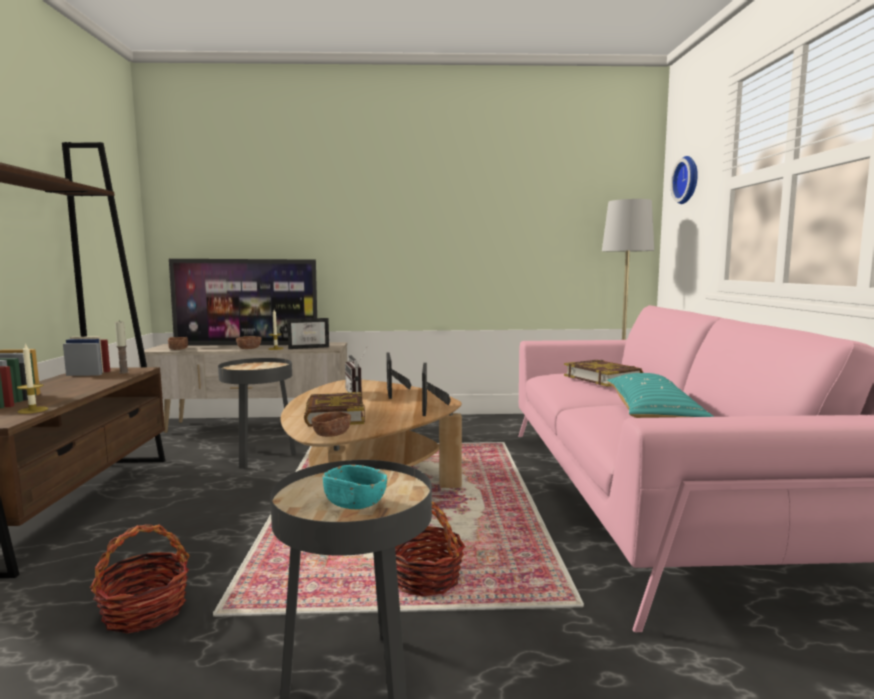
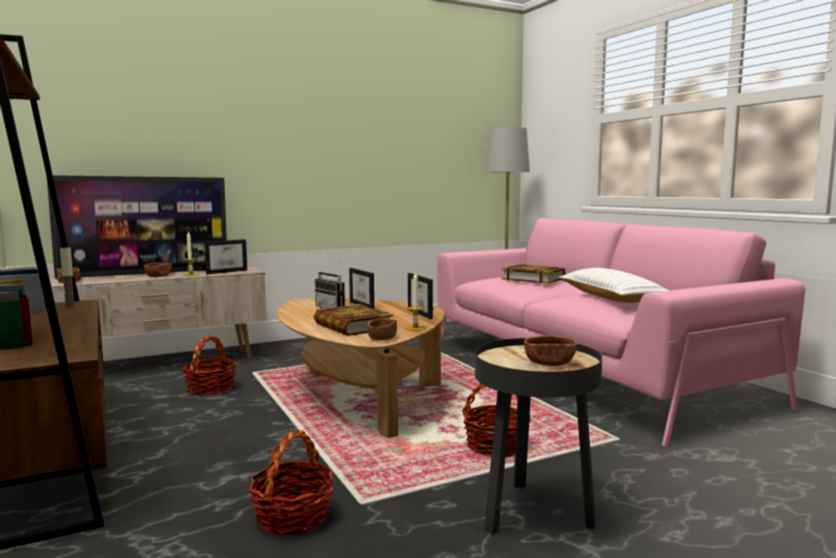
camera: 25 degrees left, 0 degrees up
(33, 410) = (74, 344): candle -> candle (415, 328)
(260, 456) = (210, 388): black side table -> basket
(355, 503) = (549, 363): turquoise bowl -> brown bowl
(652, 414) = (611, 298): turquoise pillow -> white pillow
(688, 180) = (552, 113): wall clock -> none

